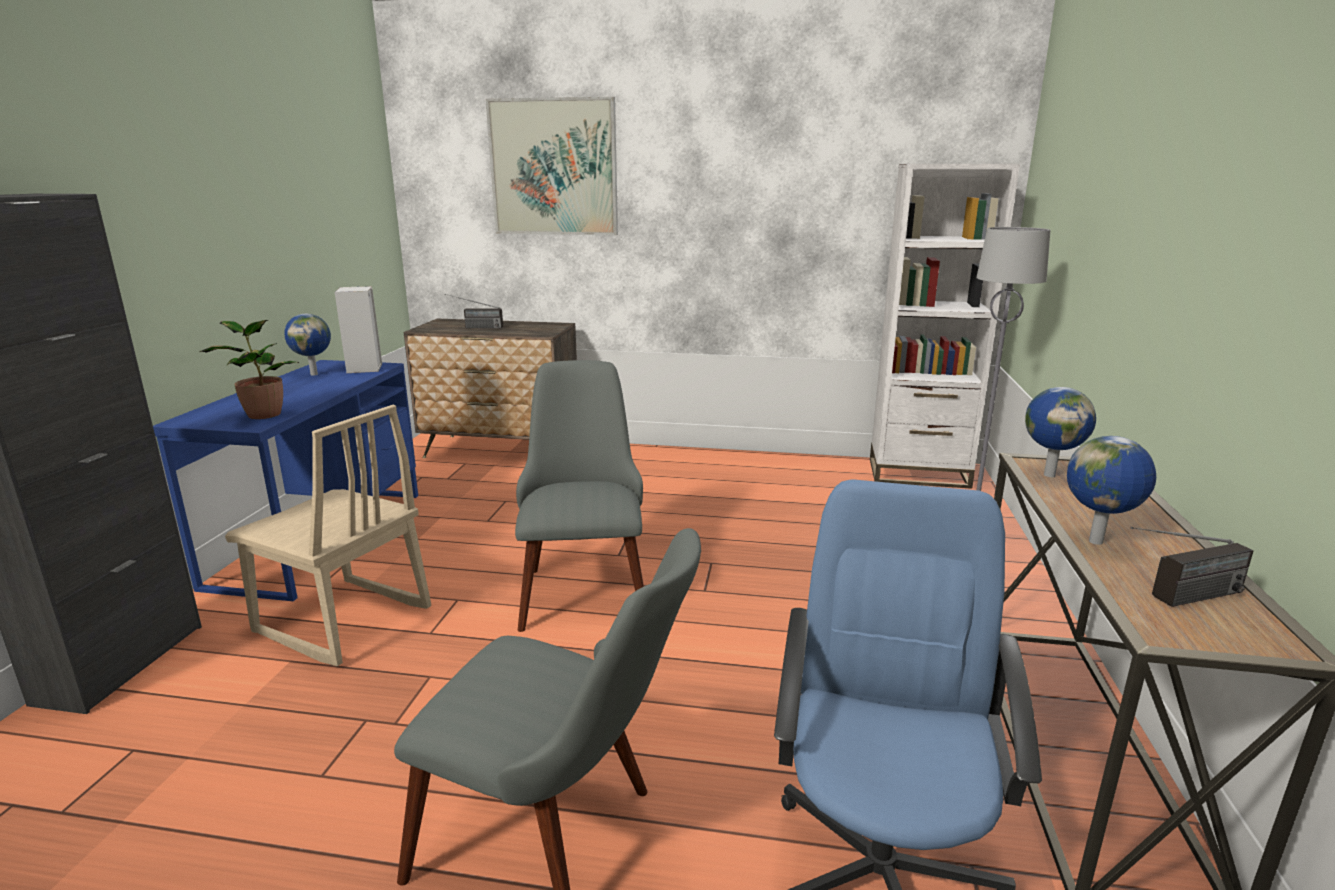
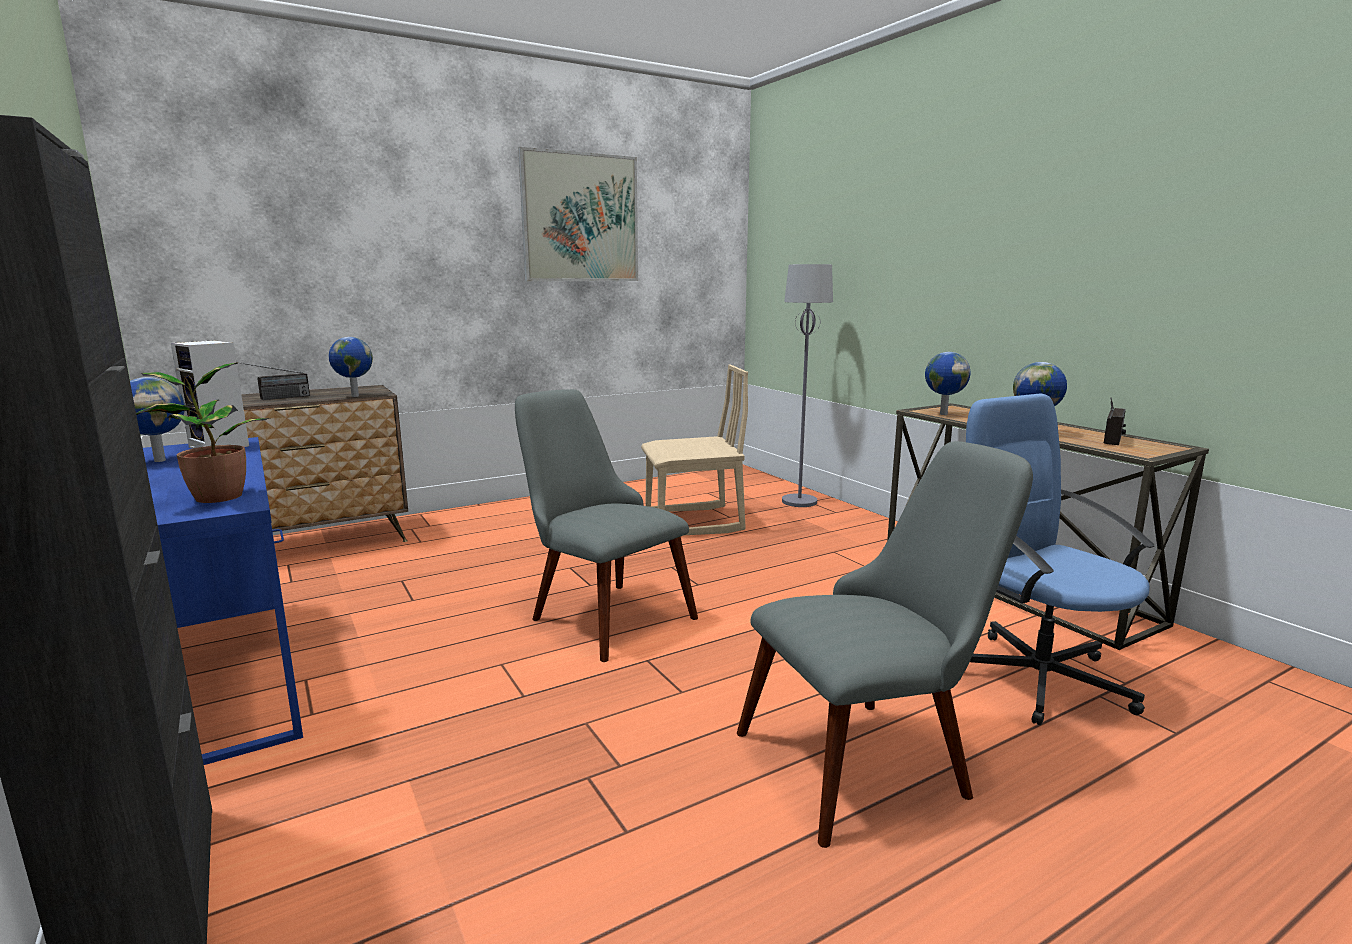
camera: 40 degrees left, 5 degrees down
(342, 621) = (406, 727): beige chair -> beige chair (693, 522)
(524, 333) = (354, 396): none -> globe
(554, 168) = (342, 214): picture -> picture (580, 218)
(918, 473) = (713, 477): white bookcase -> none

